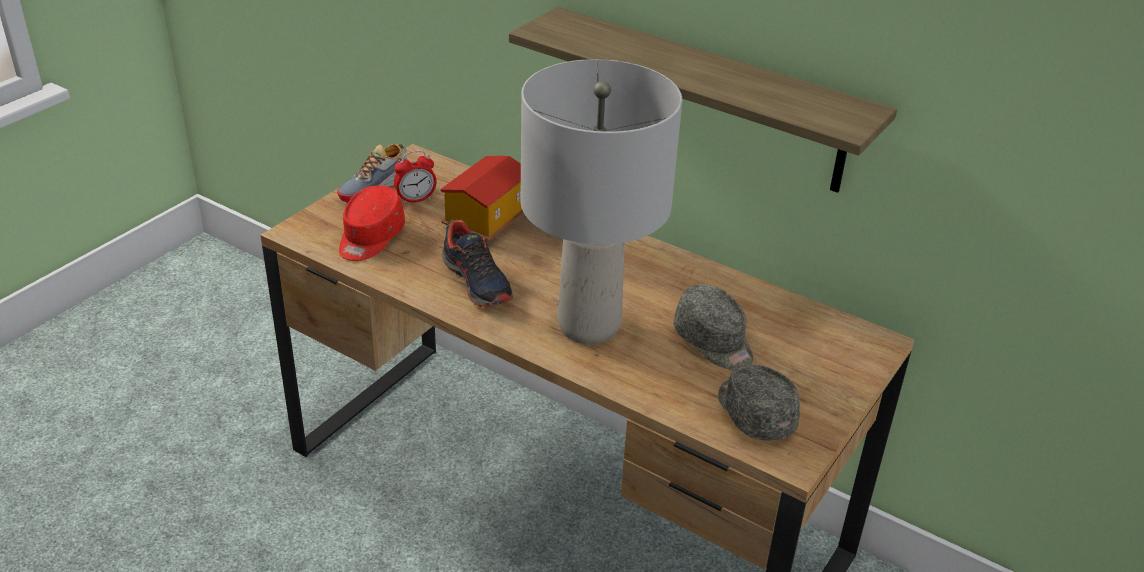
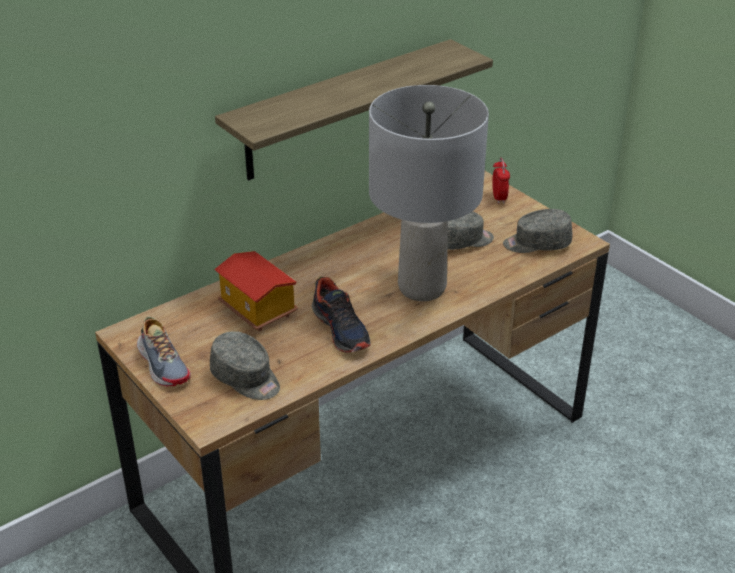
camera: 70 degrees left, 0 degrees up
(370, 238) = (246, 378): red cap -> grey cap
(416, 199) = (198, 343): alarm clock -> alarm clock (499, 198)
(477, 281) = (341, 329): shoe -> shoe turned 75 degrees clockwise

